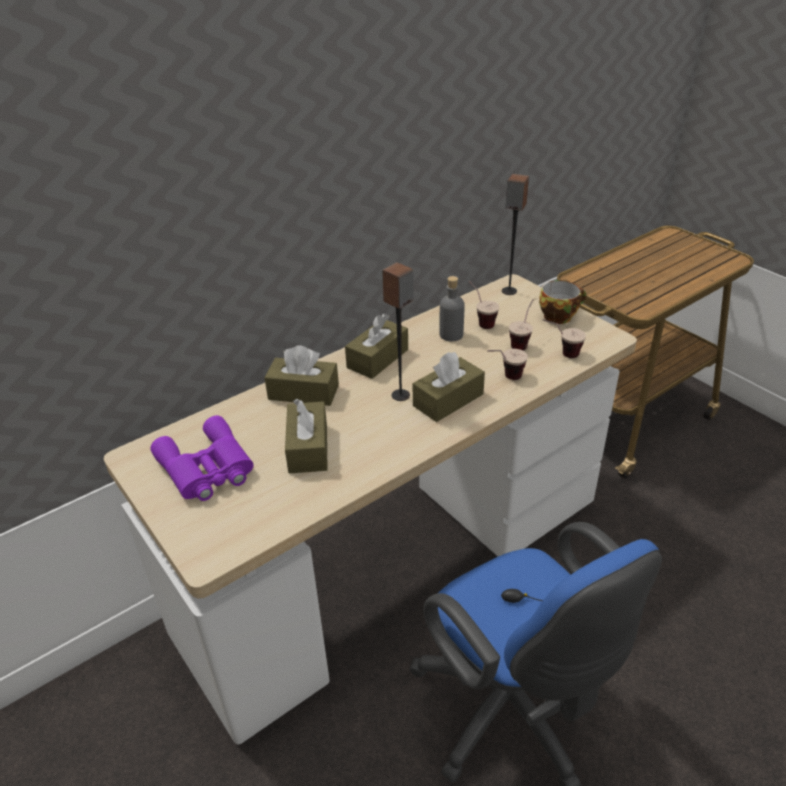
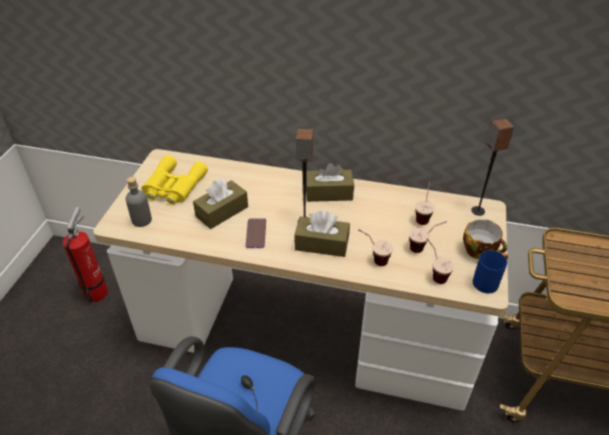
camera: 50 degrees right, 5 degrees up
(92, 755) = (97, 290): none -> fire extinguisher
(207, 469) = (173, 187): purple binoculars -> yellow binoculars
(303, 392) = (266, 183): brown tissue box -> none
(377, 438) = (256, 233): none -> phone
(451, 335) = (391, 210): grey bottle -> grey bottle (142, 220)
(599, 331) = (488, 281): none -> blue mug

